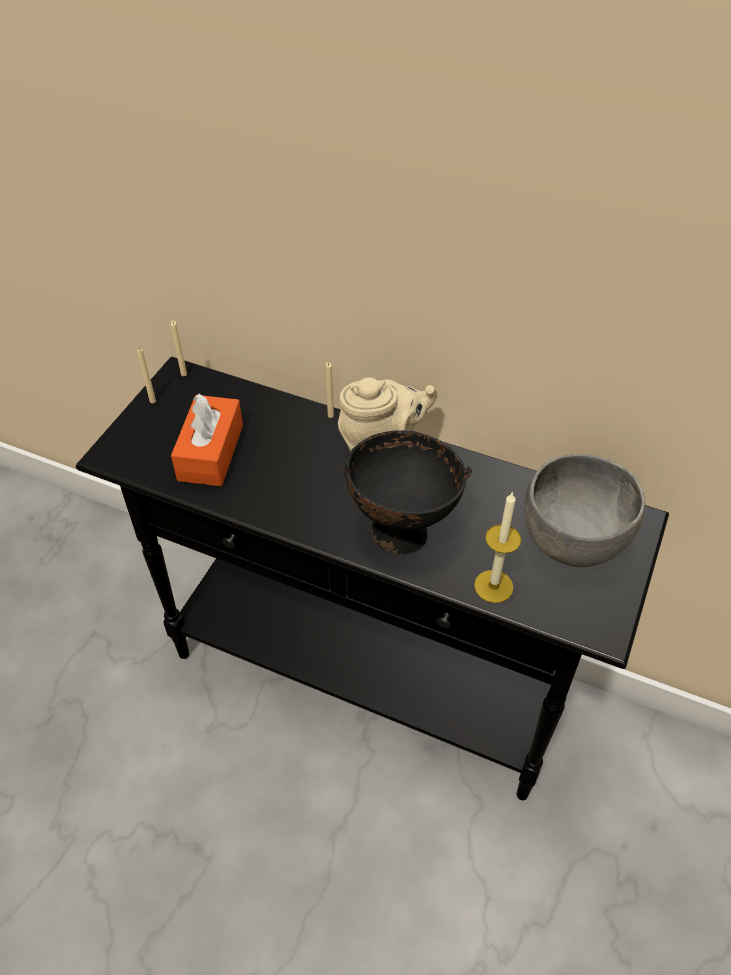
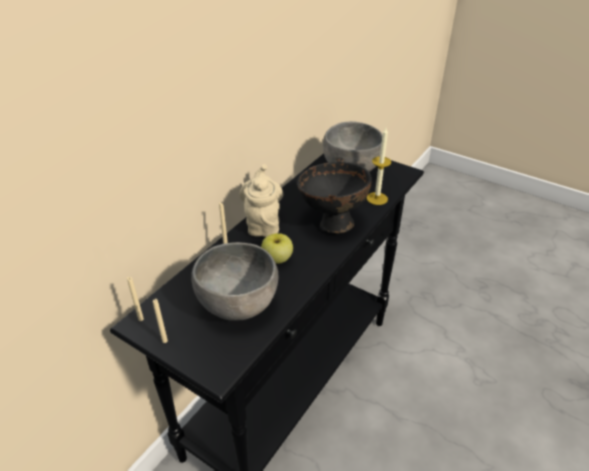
camera: 80 degrees left, 10 degrees down
(211, 452) = (239, 306): orange tissue box -> grey bowl
(305, 475) = (277, 259): none -> apple

